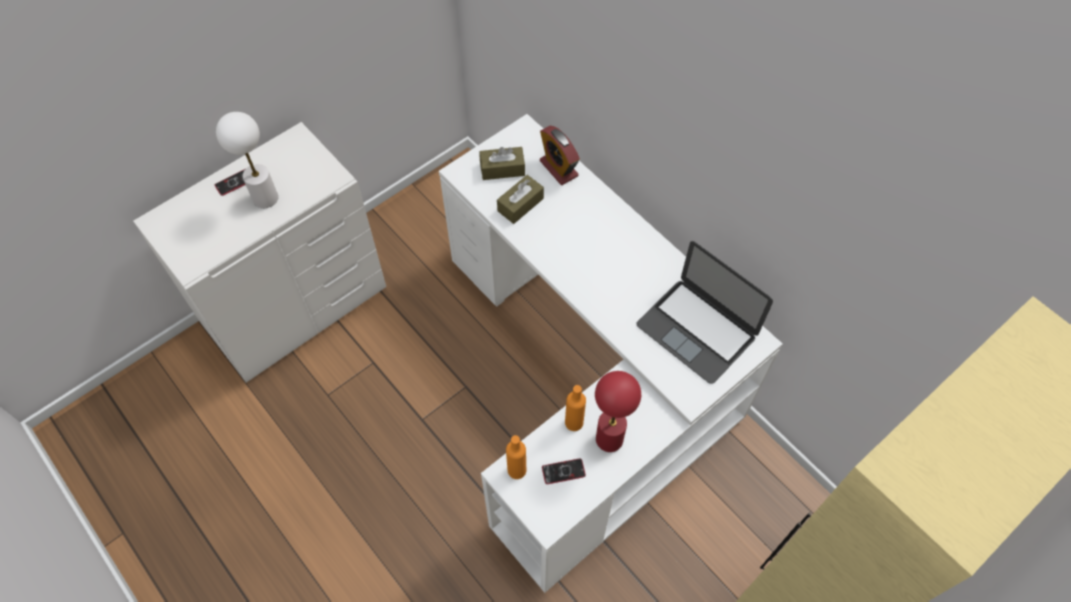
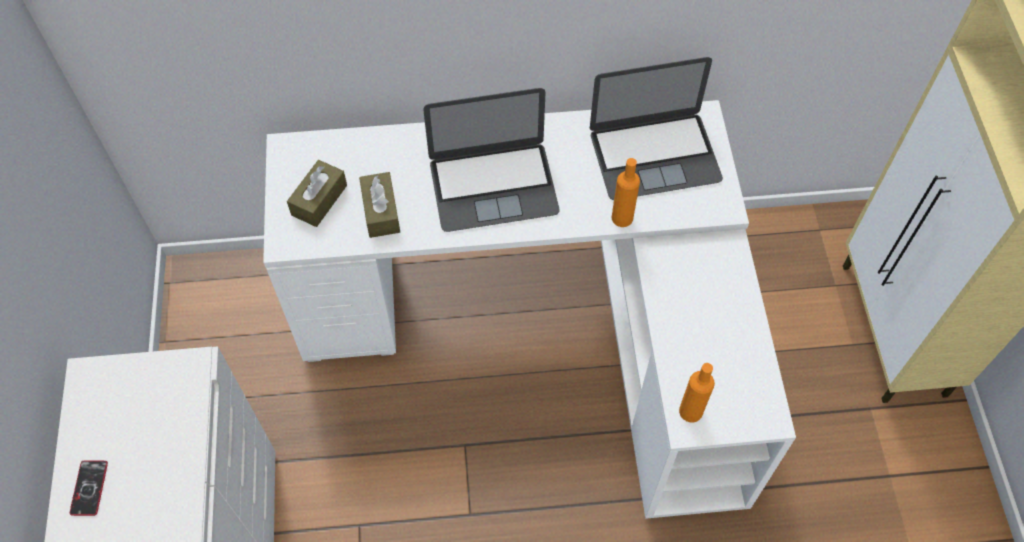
camera: 55 degrees left, 0 degrees up
(266, 198) = (148, 462): white table lamp -> none
(558, 168) = (366, 149): alarm clock -> none
(563, 471) = (721, 369): phone -> none
(574, 422) = (673, 326): orange bottle -> orange bottle (622, 218)
(590, 252) = (493, 186): none -> laptop
(609, 439) = (713, 305): red table lamp -> none

